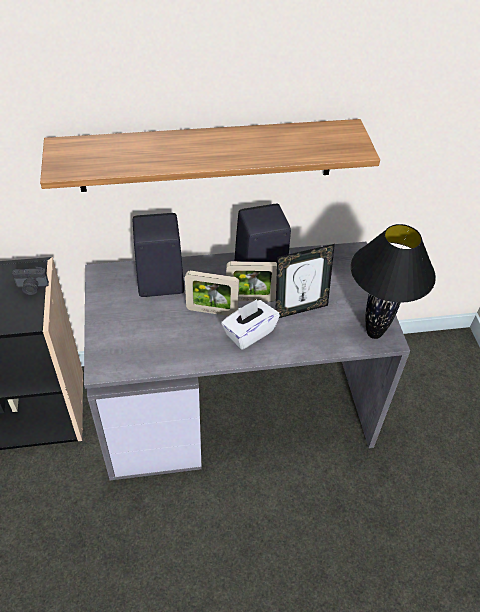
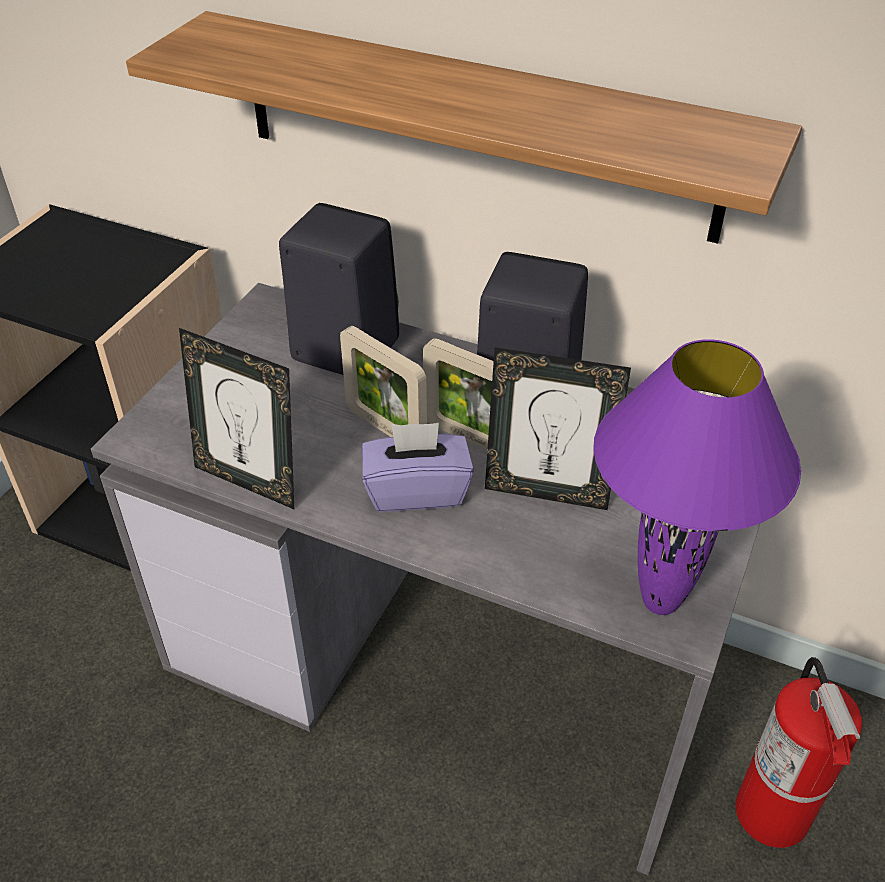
camera: 35 degrees right, 5 degrees down
(32, 288) = (140, 278): camera -> none
(174, 363) = (249, 481): none -> picture frame
(249, 333) = (416, 490): white tissue box -> purple tissue box
(375, 333) = (661, 603): black table lamp -> purple table lamp
(400, 399) = (772, 814): none -> fire extinguisher

